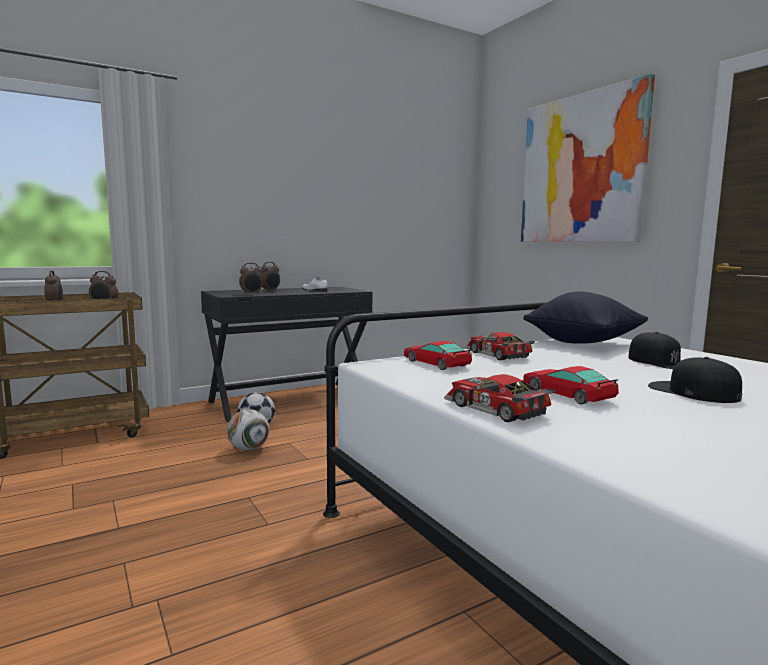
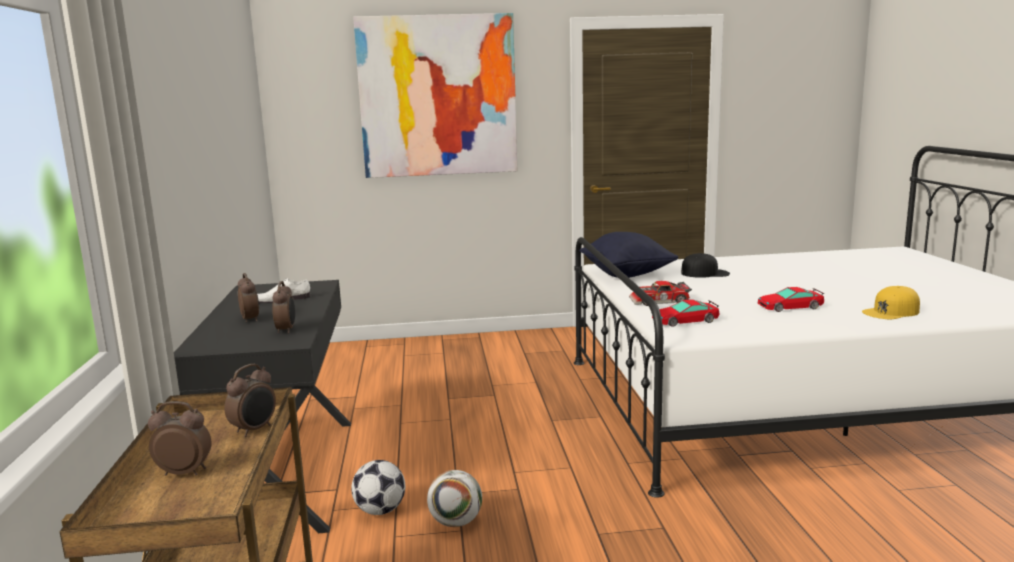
camera: 65 degrees left, 5 degrees up
(494, 409) = (826, 327): toy car -> none
(657, 445) = (891, 312): none -> yellow cap
(692, 391) = (787, 285): black cap -> none

